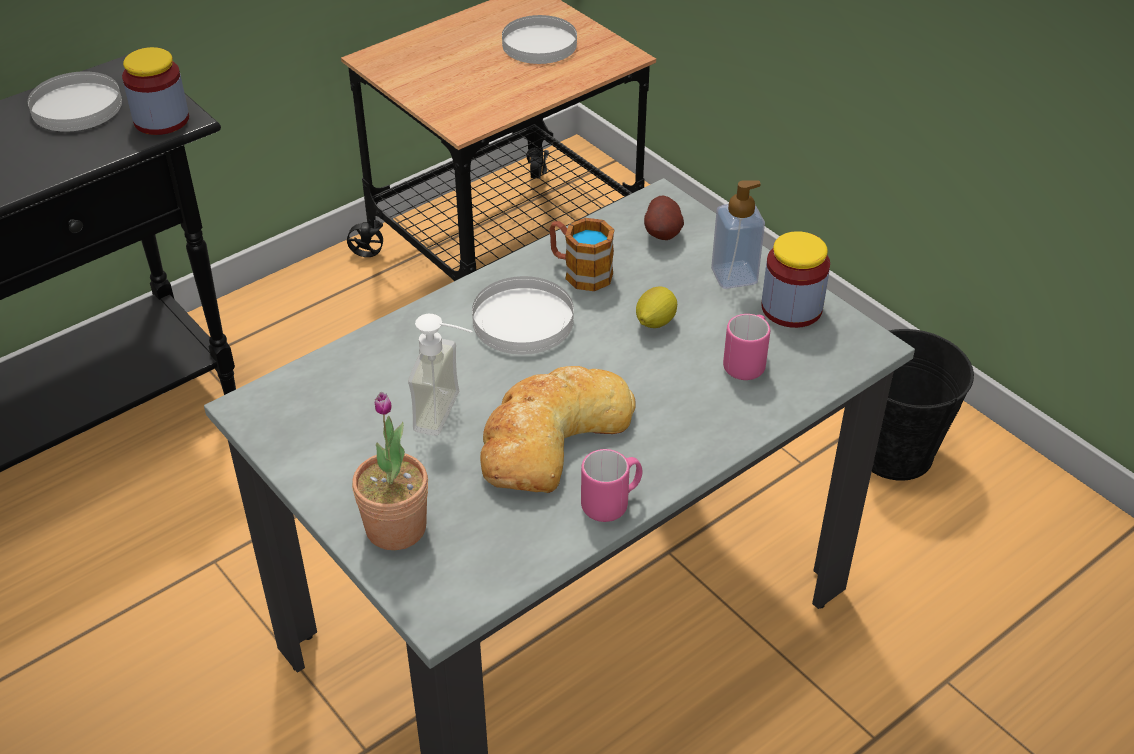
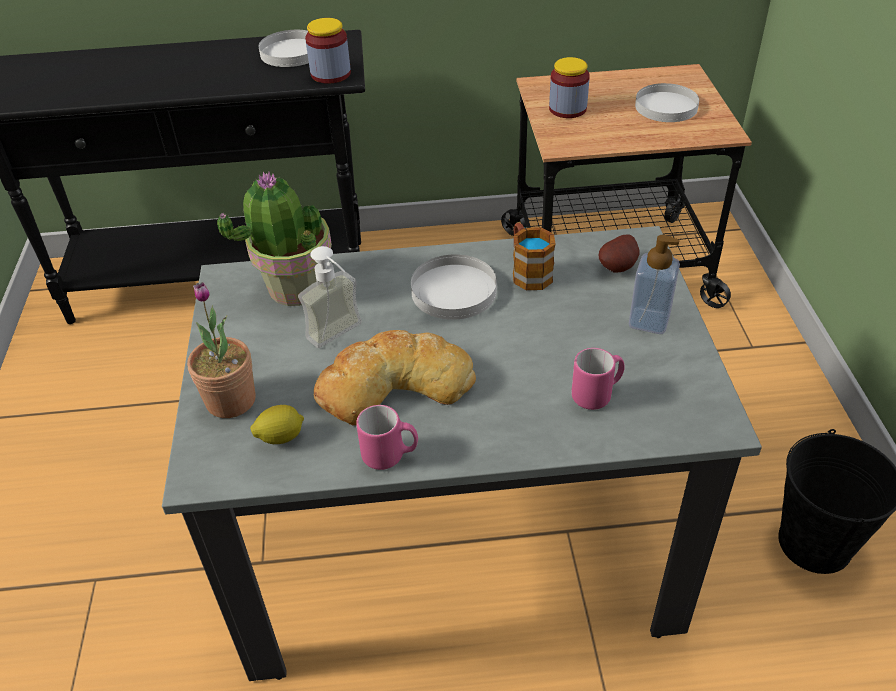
camera: 35 degrees right, 0 degrees up
(346, 384) = (295, 287): none -> potted plant
(654, 322) = (550, 332): lemon -> lemon (280, 437)
(791, 308) = (675, 366): jar -> jar (567, 109)

